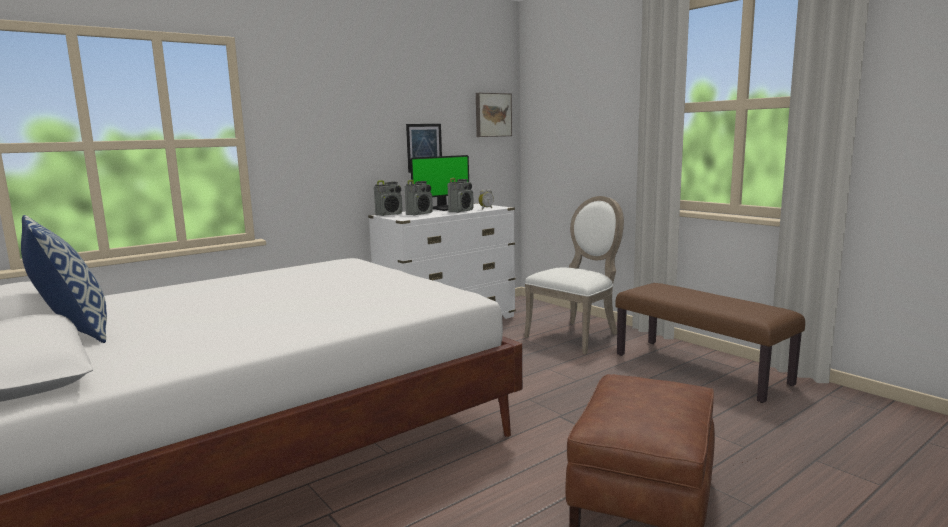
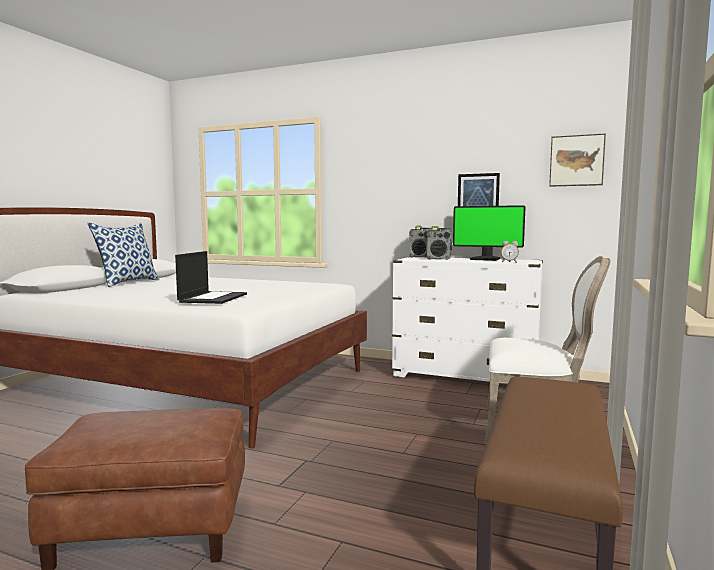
camera: 60 degrees right, 5 degrees down
(390, 298) = (213, 298): none -> laptop
(461, 211) = (477, 261): radio -> none

